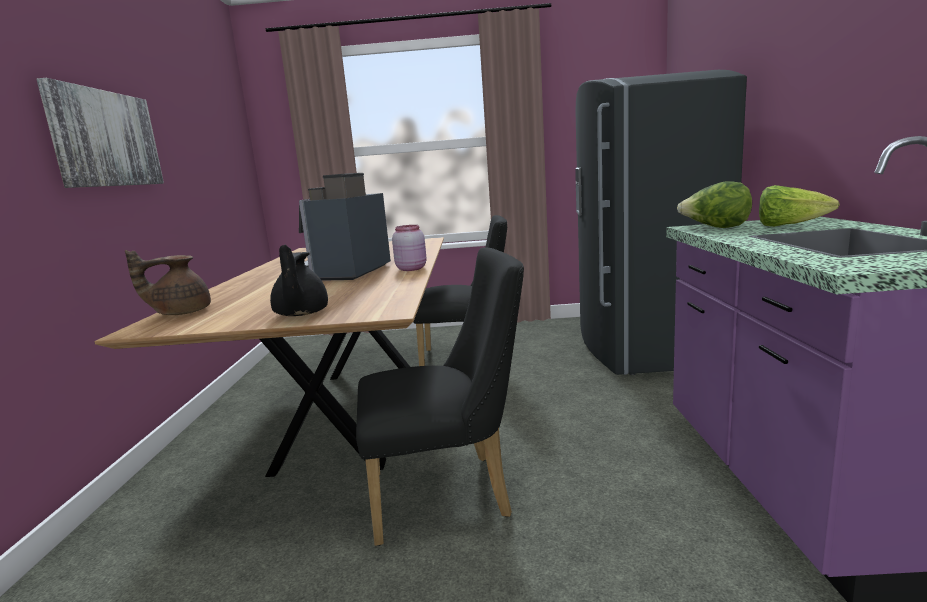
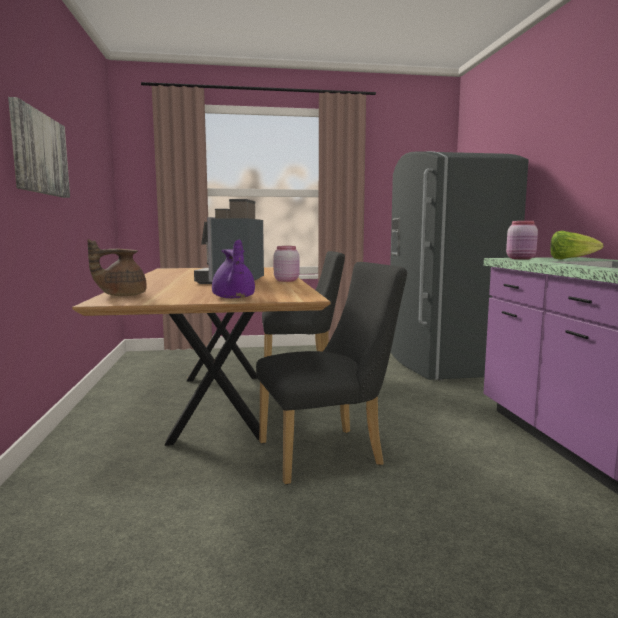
camera: 10 degrees left, 5 degrees down
(300, 314) = (233, 298): black teapot -> purple teapot
(715, 228) = (521, 259): lettuce -> pink jar

